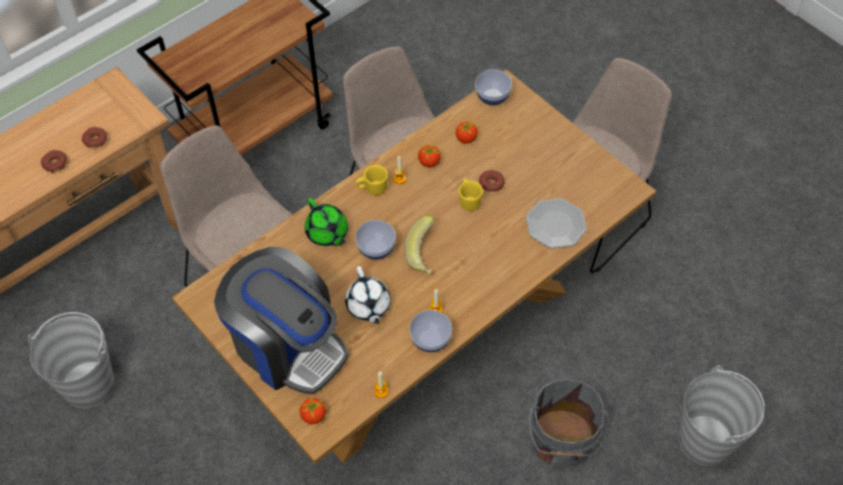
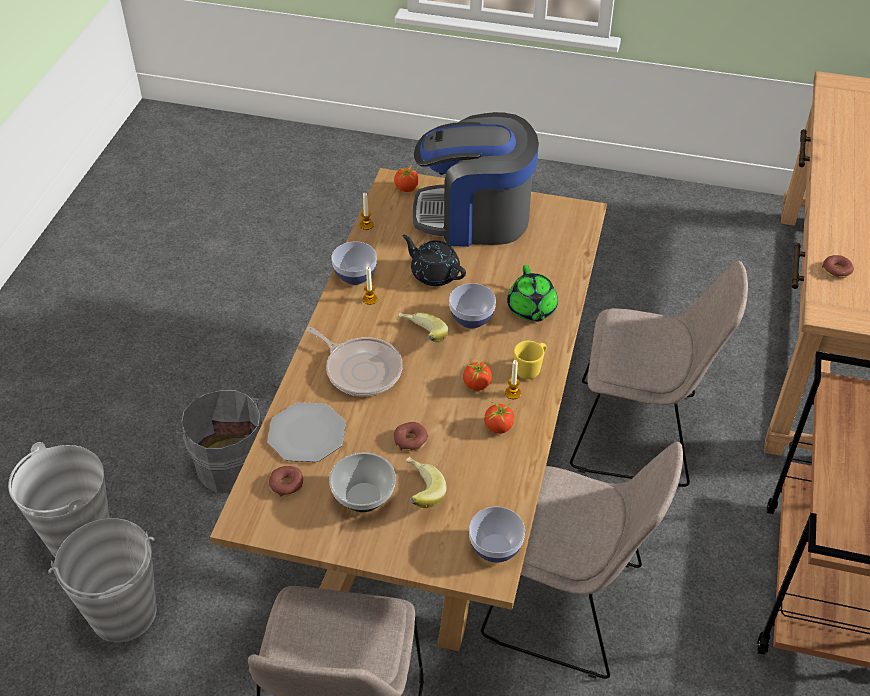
camera: 145 degrees right, 10 degrees down
(55, 164) = (838, 236): donut -> donut (286, 485)
(89, 385) = (674, 292): grey bucket -> grey bucket (123, 614)
(327, 233) = (531, 309): green teapot -> green teapot turned 120 degrees counterclockwise
(368, 306) = (434, 273): white teapot -> black teapot
(466, 139) = (481, 476): tomato -> tomato (477, 384)
(468, 201) = (420, 409): yellow mug -> none
(486, 253) = (361, 369): none -> frying pan
(512, 149) = (418, 493): none -> banana
(547, 164) = (362, 497): none -> bowl

